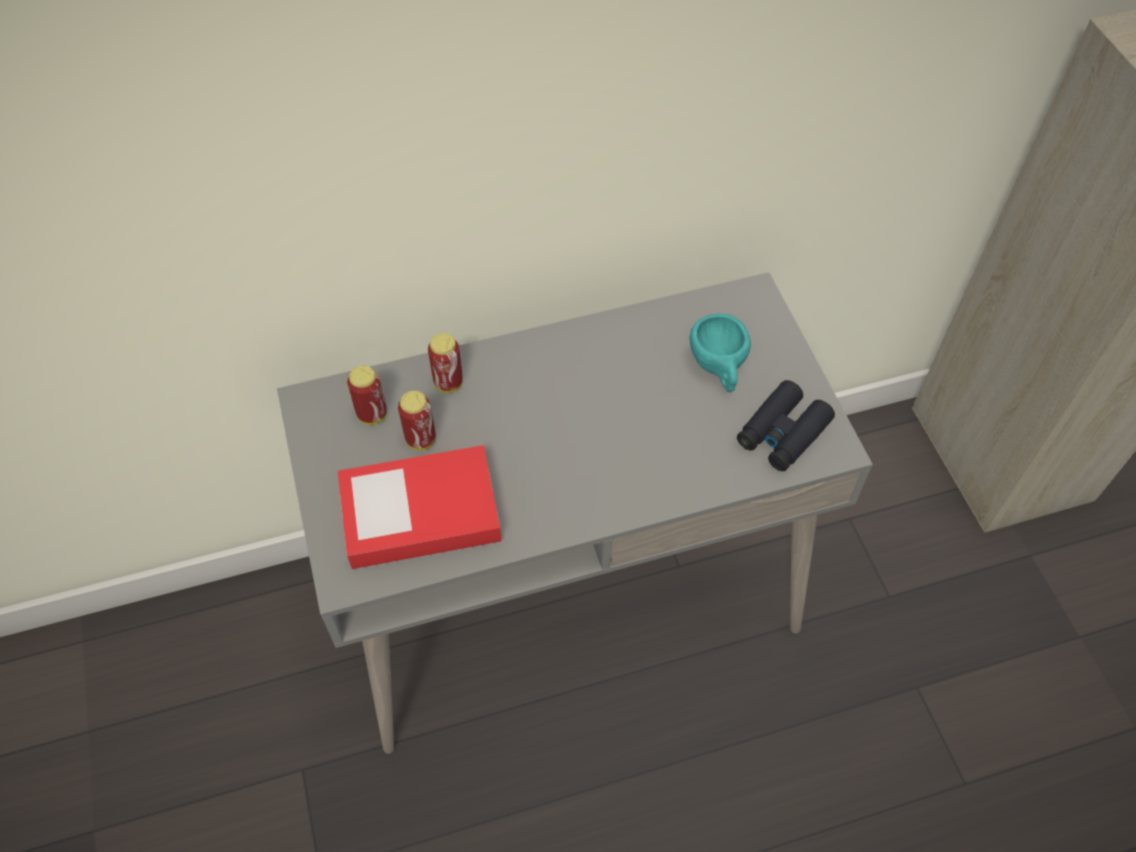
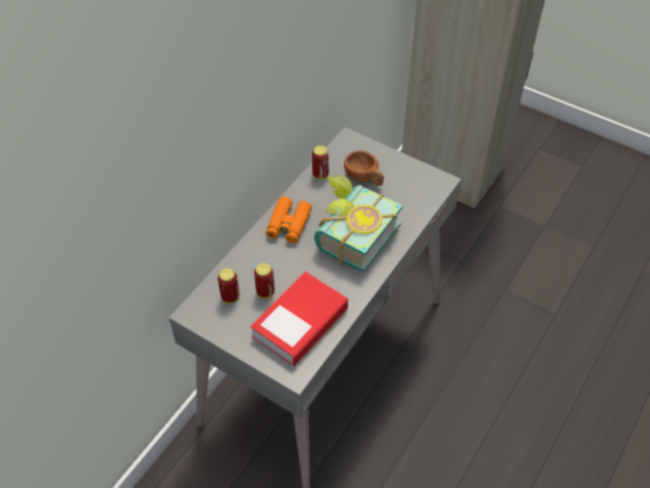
camera: 40 degrees left, 5 degrees down
(448, 383) = (252, 260): can -> can (320, 175)
(546, 365) = (288, 224): none -> orange binoculars
(614, 438) = (350, 235): none -> book
(719, 368) = (364, 179): turquoise cup -> brown cup
(782, 433) = (416, 189): black binoculars -> none

